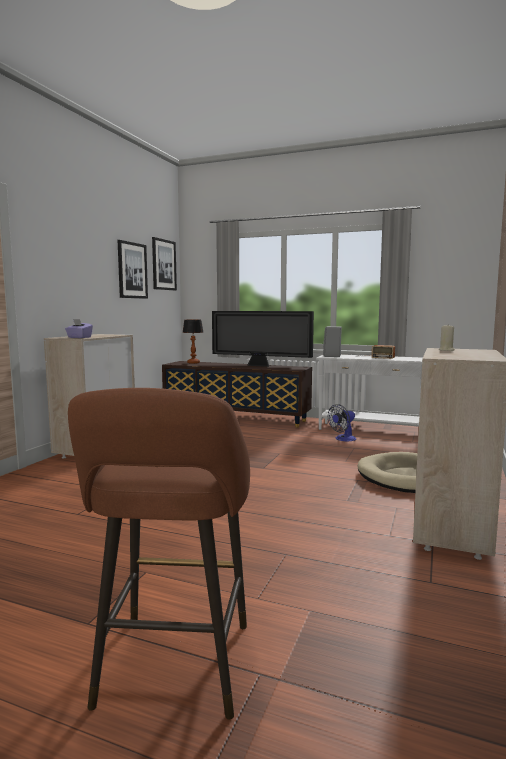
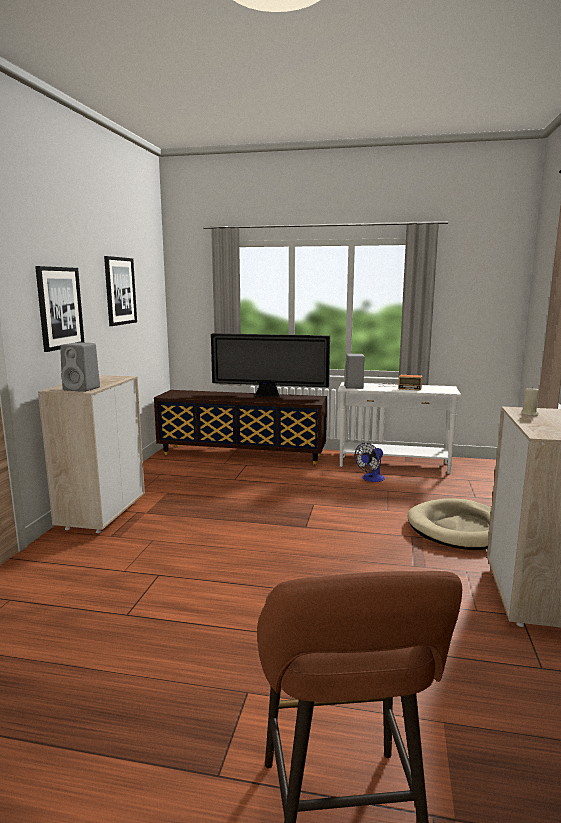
camera: 10 degrees left, 5 degrees up
(79, 337) = (83, 389): purple tissue box -> grey speaker
(163, 264) = (150, 279): picture -> picture (60, 308)
(193, 363) = (189, 393): table lamp -> none

